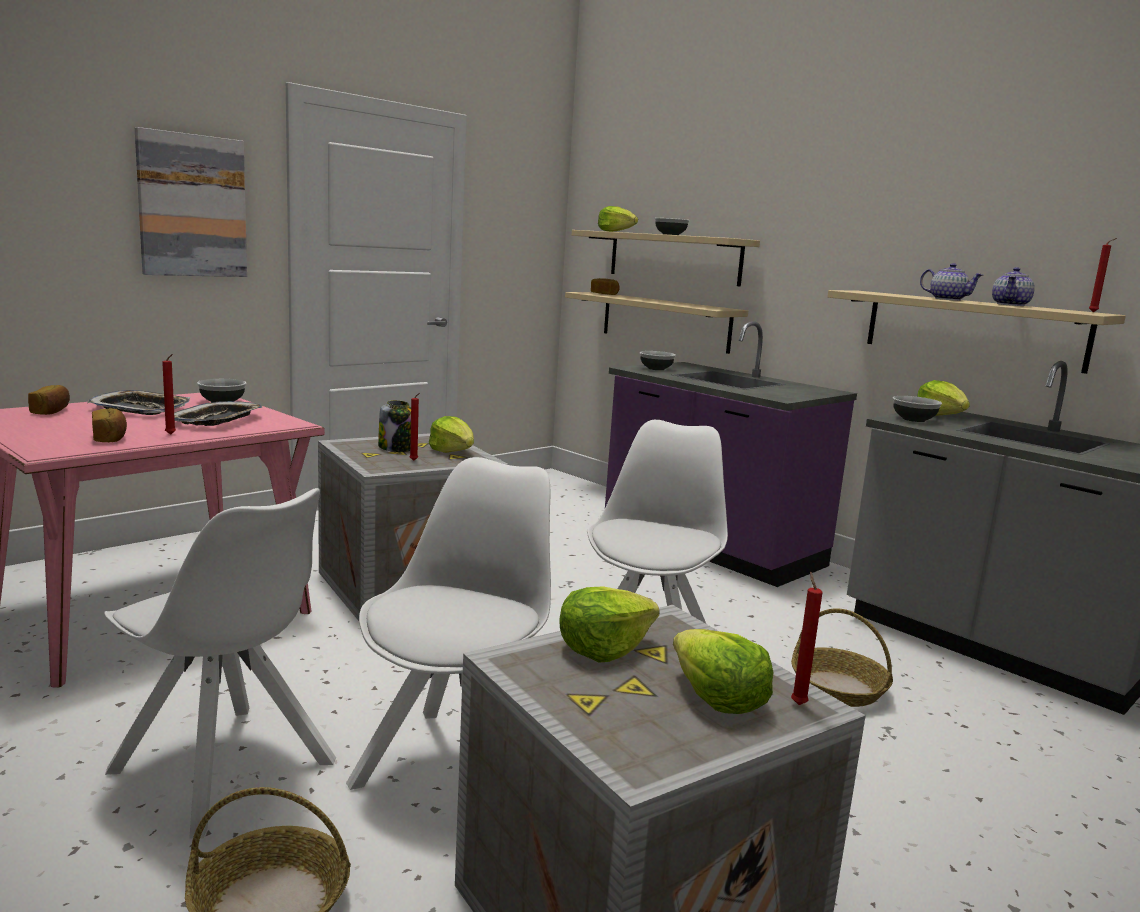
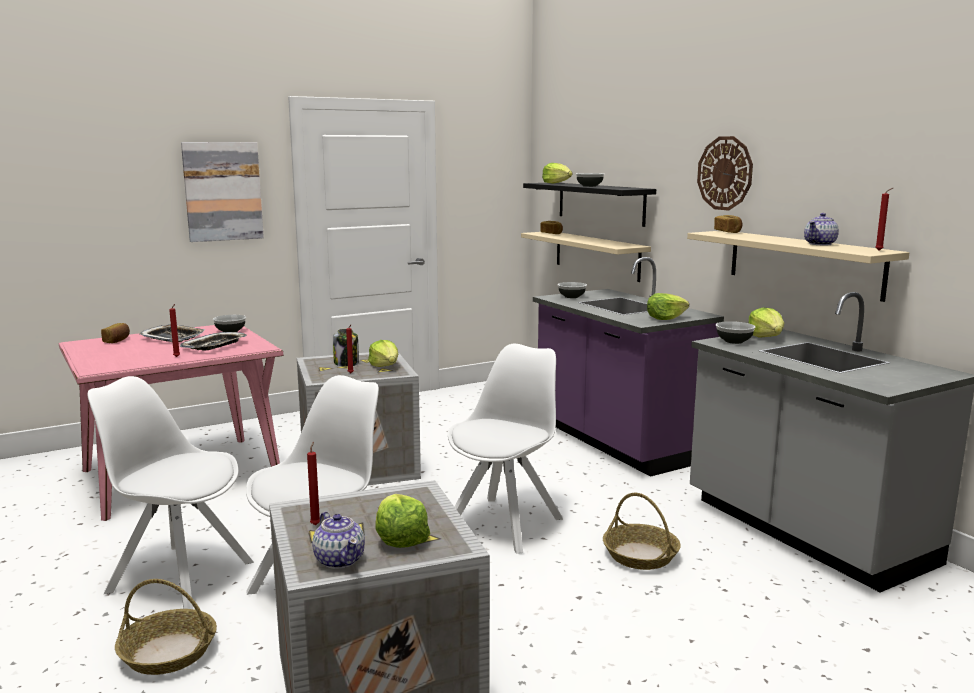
camera: 15 degrees right, 0 degrees up
(110, 438) = (138, 360): bread -> bread (728, 232)
(225, 769) = (179, 576): white chair -> white chair turned 150 degrees clockwise
(603, 648) = (358, 505): lettuce -> lettuce (665, 318)
(674, 258) = (600, 203): beige shelf -> black shelf
(797, 703) = (451, 545): red candle -> red candle (316, 524)
(864, 222) = (725, 173): none -> wall clock
(947, 299) = (774, 239): teapot -> teapot (340, 560)

